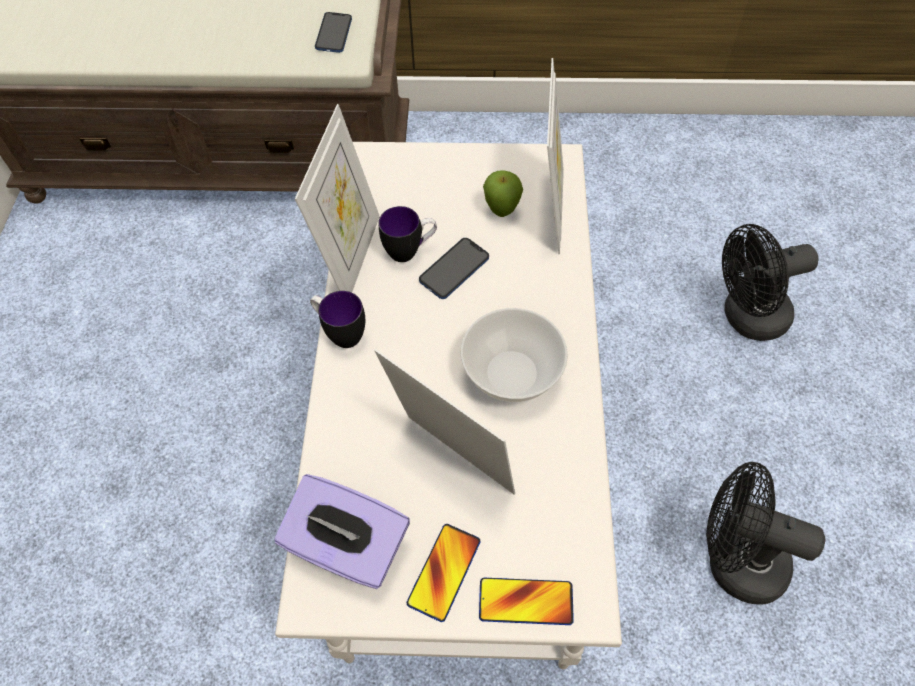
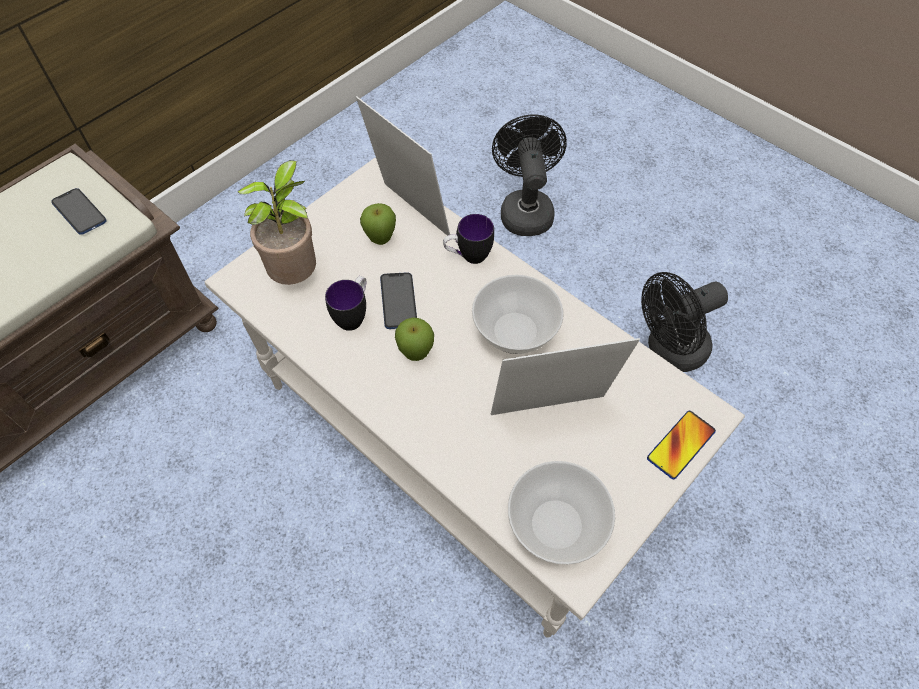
camera: 50 degrees left, 0 degrees up
(340, 333) = (378, 408): mug -> mug (468, 256)
(348, 547) = (557, 523): purple tissue box -> bowl
(352, 257) = (318, 354): picture frame -> none
(409, 188) = (298, 275): none -> potted plant
(415, 320) = (416, 354): none -> apple
(444, 572) = (623, 477): phone -> none
(745, 318) = (525, 209): black fan -> black fan turned 150 degrees clockwise

